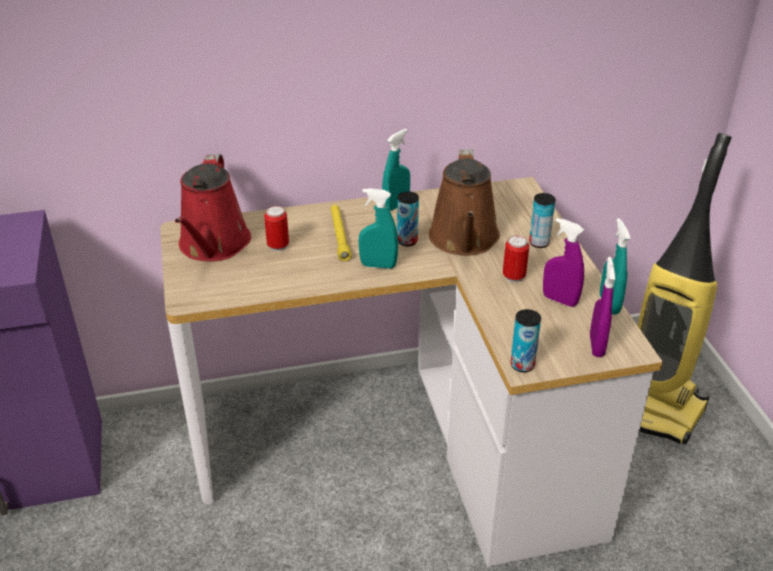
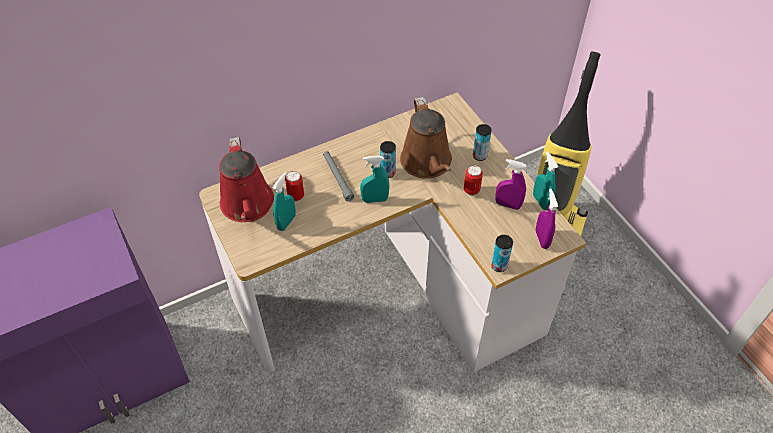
camera: 15 degrees left, 15 degrees up
(339, 236) = (337, 178): yellow flashlight -> grey flashlight
(396, 205) = (368, 139): turquoise spray bottle -> turquoise spray bottle (286, 222)

